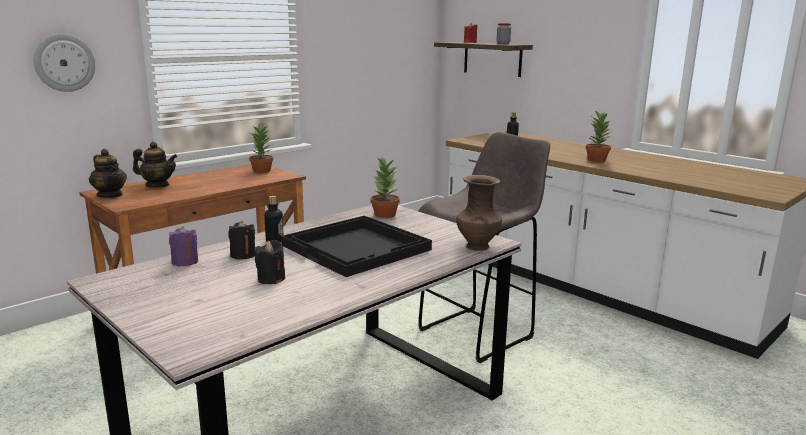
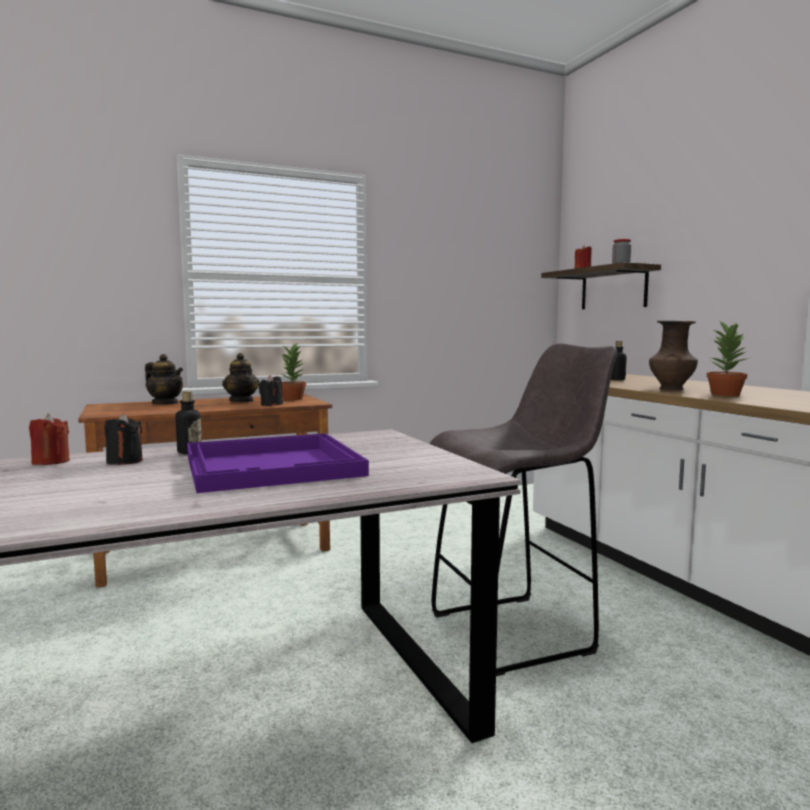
camera: 20 degrees right, 10 degrees down
(64, 62) = (95, 272): wall clock -> none
(110, 195) = (105, 407): teapot -> teapot (242, 401)
(185, 262) = (51, 462): purple candle -> red candle
(271, 279) = (102, 486): black candle -> black candle (271, 405)
(358, 248) = (274, 466): black tray -> purple tray
(384, 215) = (368, 439): potted plant -> none
(477, 246) = (442, 478): brown vase -> brown vase (671, 389)

